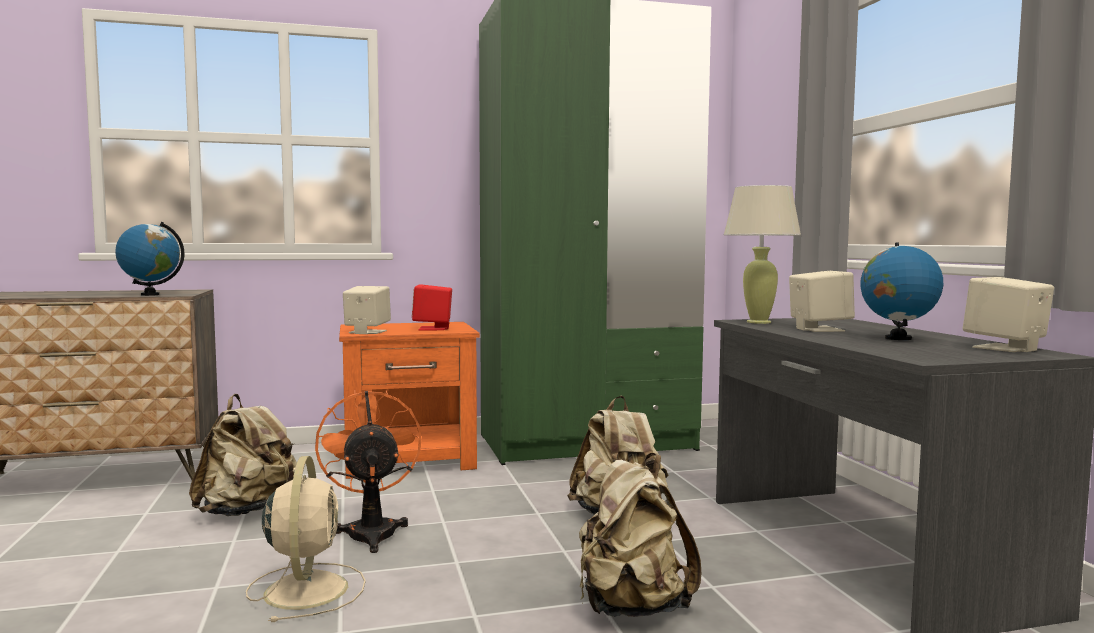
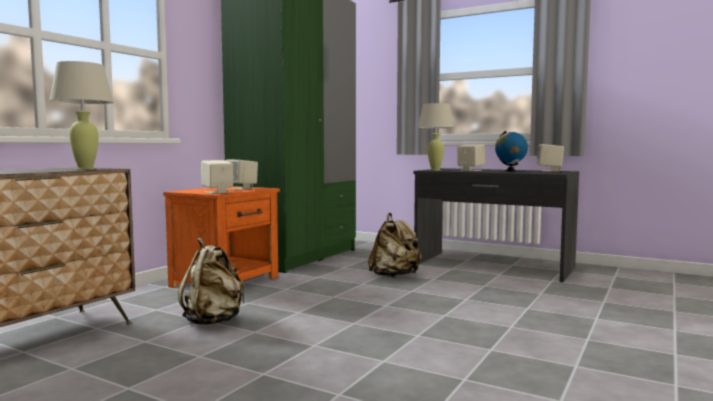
camera: 45 degrees left, 0 degrees up
(150, 294) = (85, 169): globe -> beige table lamp
(307, 589) = (357, 331): beige fan -> none
(371, 531) = (312, 308): orange fan -> none
(433, 328) = (242, 188): red speaker -> beige speaker
(631, 607) = (480, 297): beige backpack -> none

